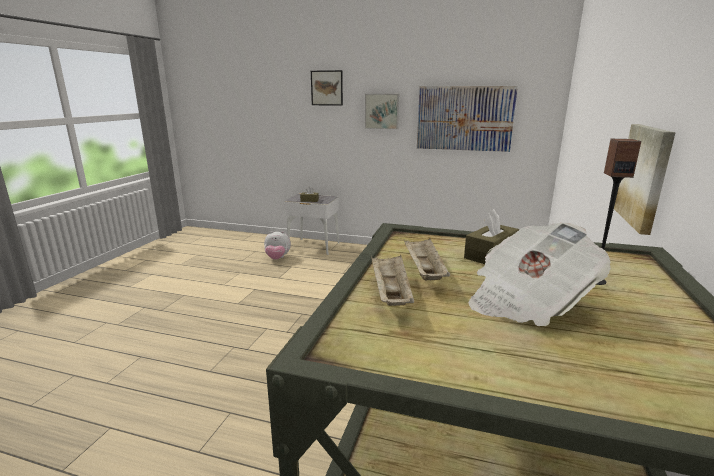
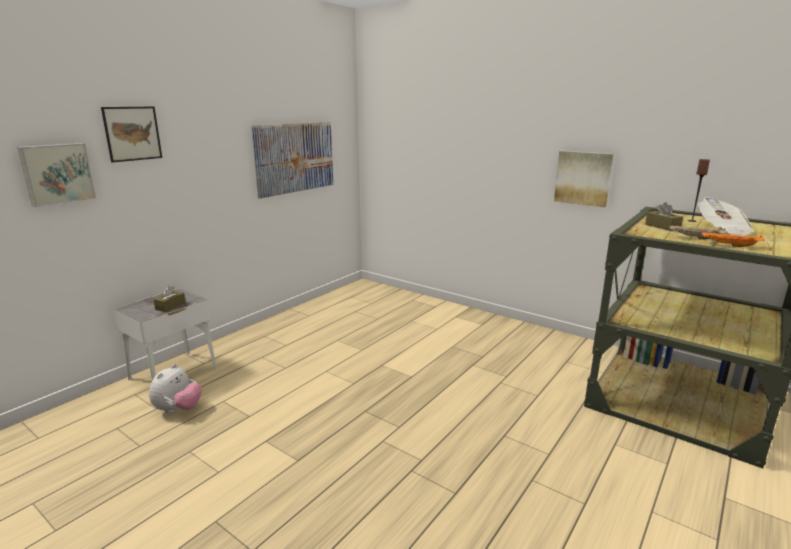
camera: 70 degrees left, 0 degrees up
(382, 111) = (214, 159): picture -> picture (57, 173)
(390, 294) = (729, 246): beige tray -> orange tray

